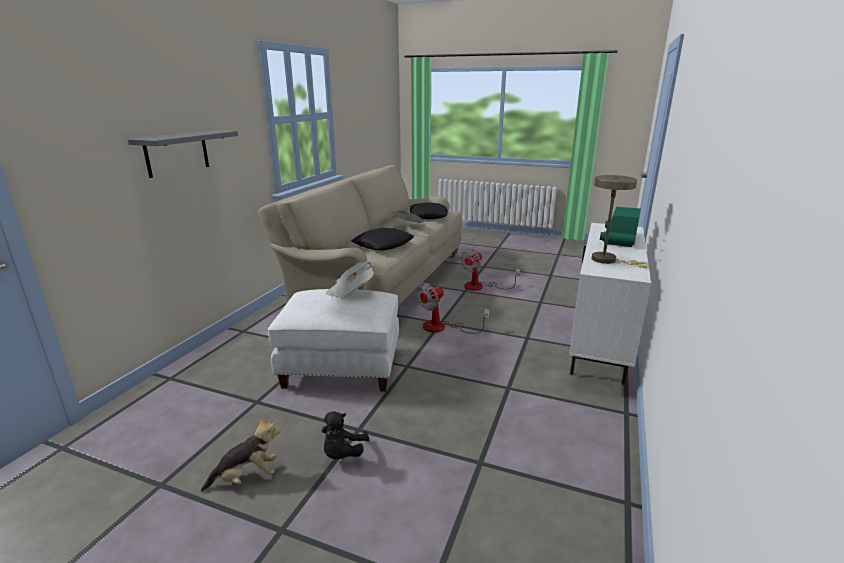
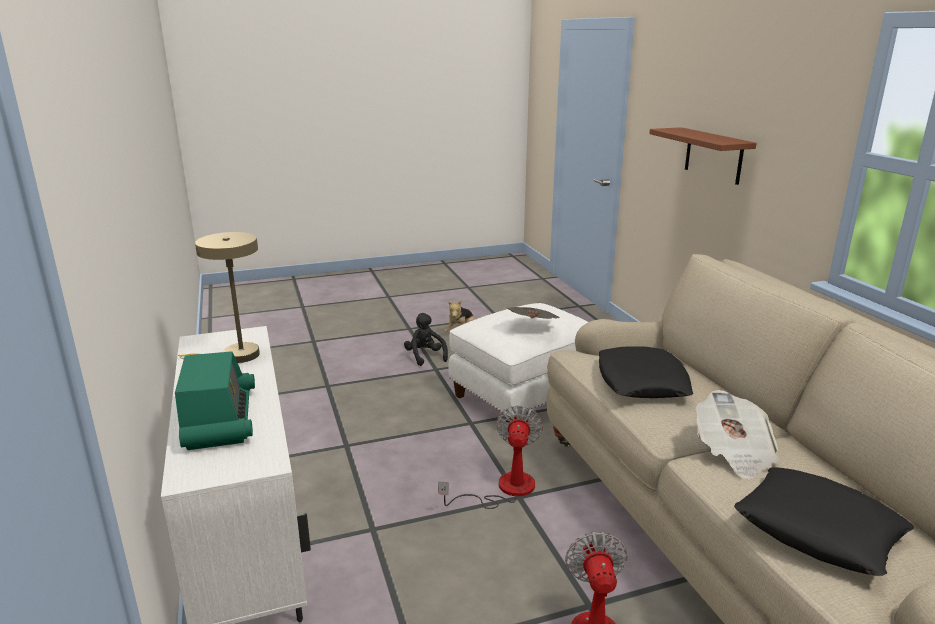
camera: 140 degrees right, 0 degrees up
(177, 153) = (713, 155): grey shelf -> brown shelf

